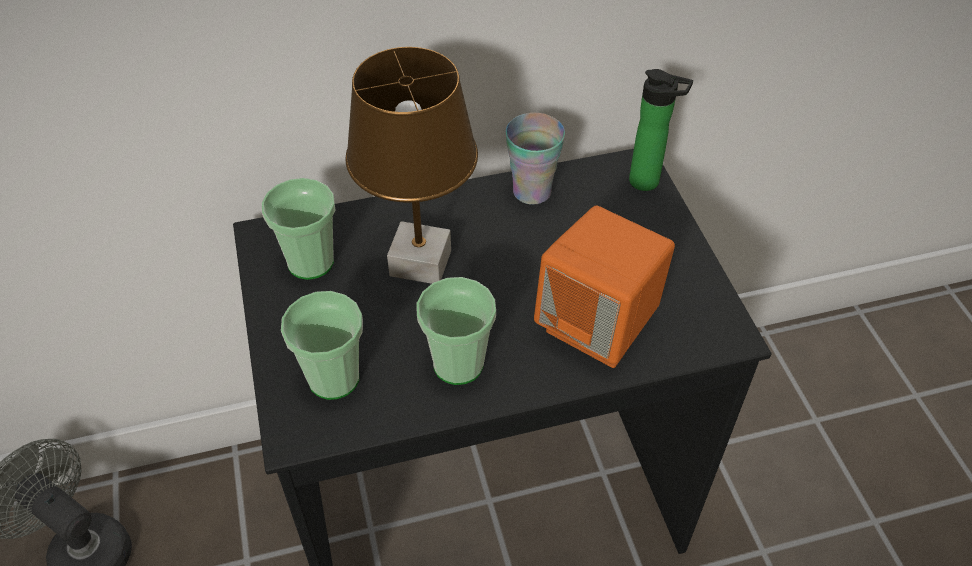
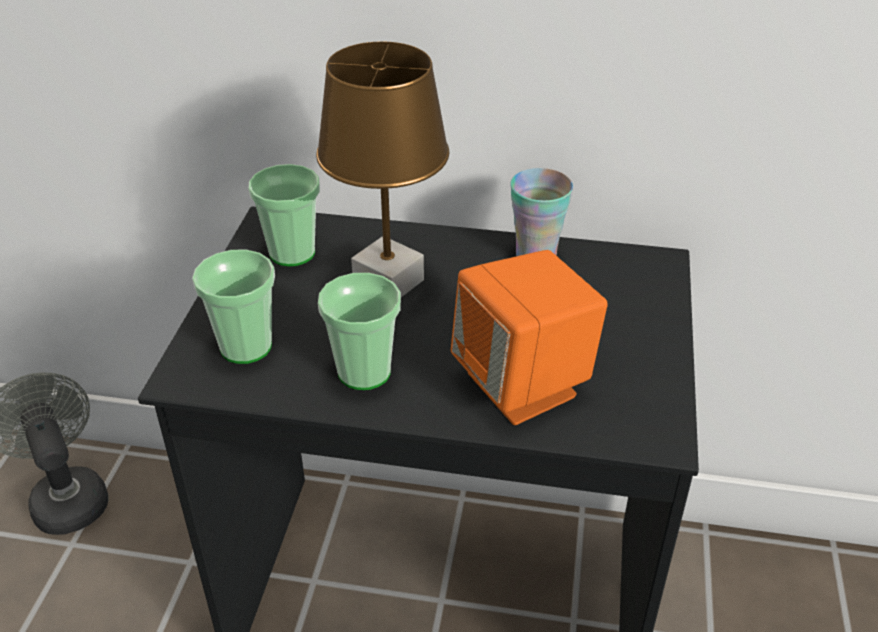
camera: 25 degrees right, 10 degrees down
(648, 182) = (662, 279): bottle -> none

